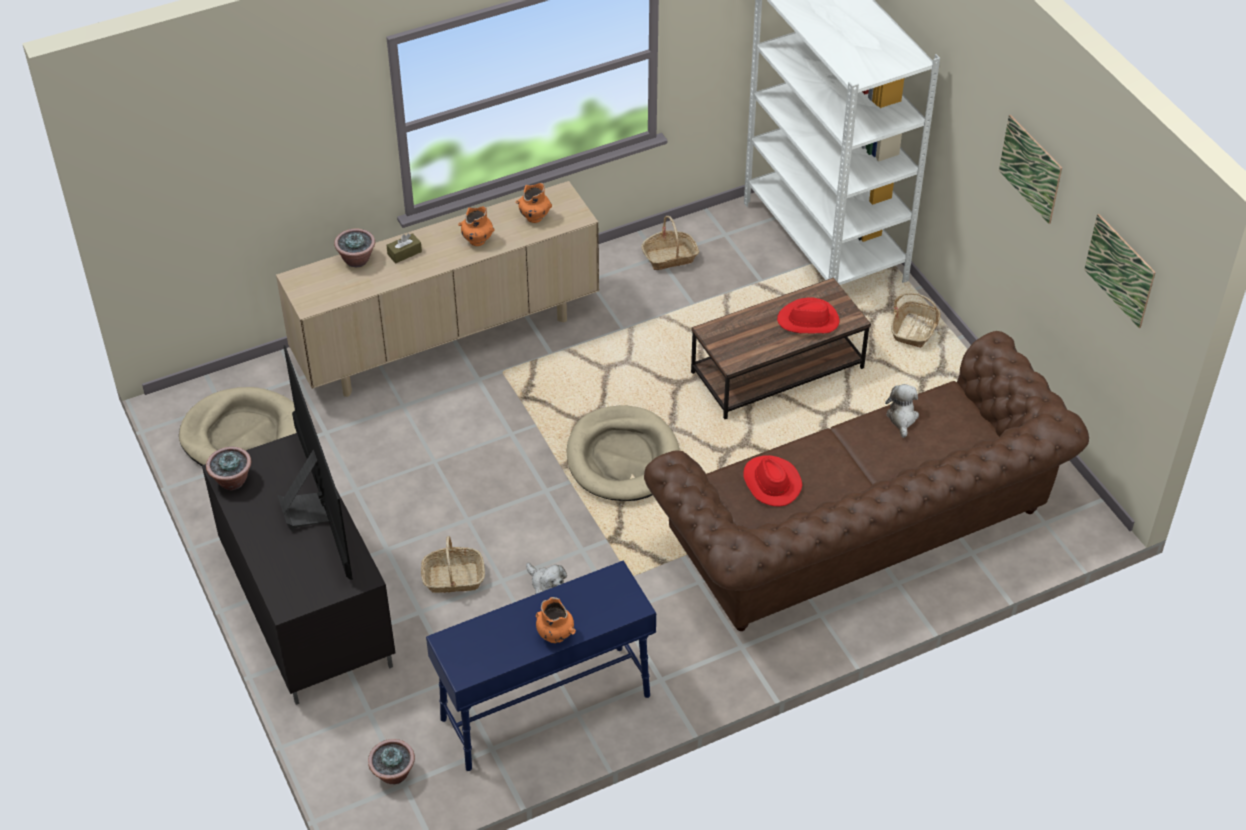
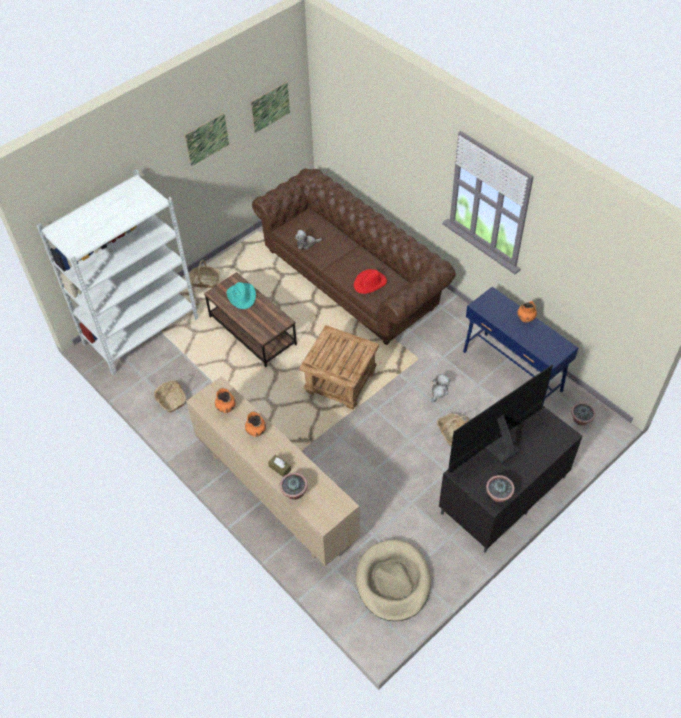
camera: 105 degrees left, 5 degrees up
(623, 458) = (339, 382): beige dog bed -> brown side table
(808, 321) = (242, 296): red hat -> turquoise hat

